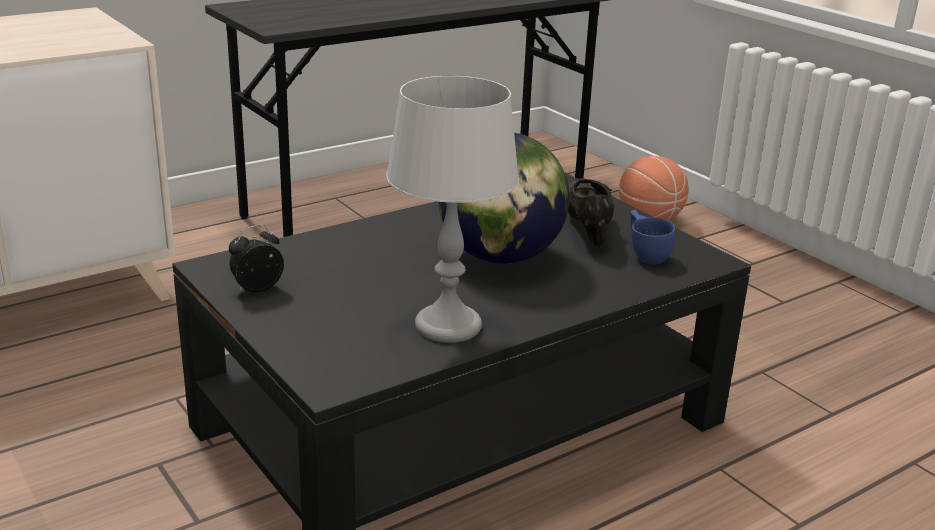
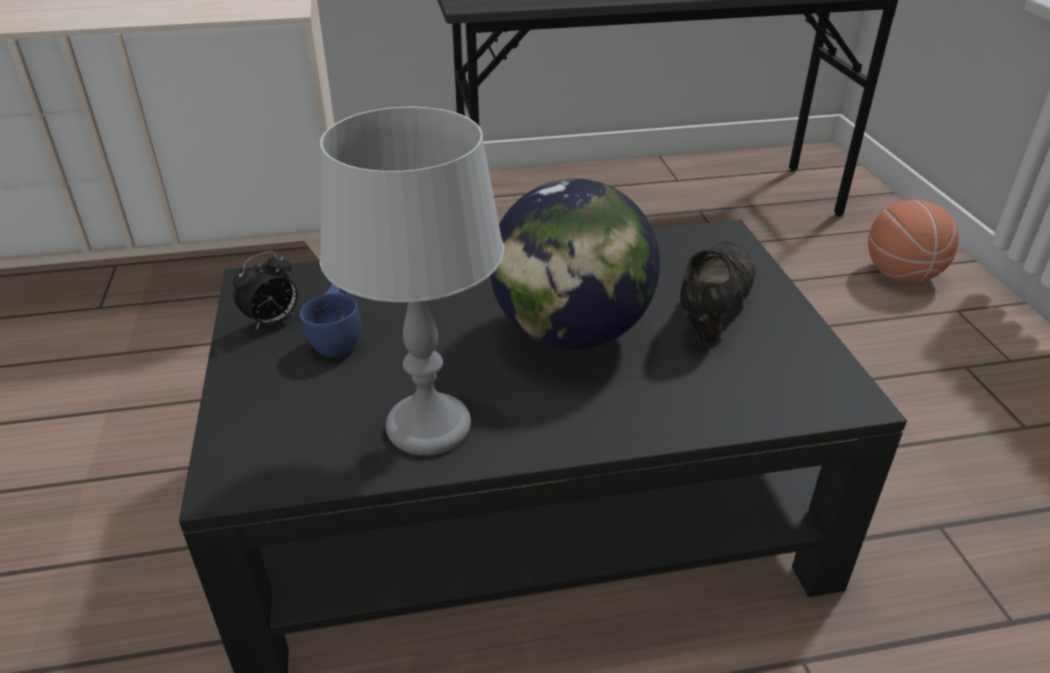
camera: 25 degrees right, 10 degrees up
(257, 289) = (272, 321): alarm clock -> alarm clock turned 150 degrees clockwise
(646, 253) = (764, 368): blue cup -> blue cup (340, 338)

